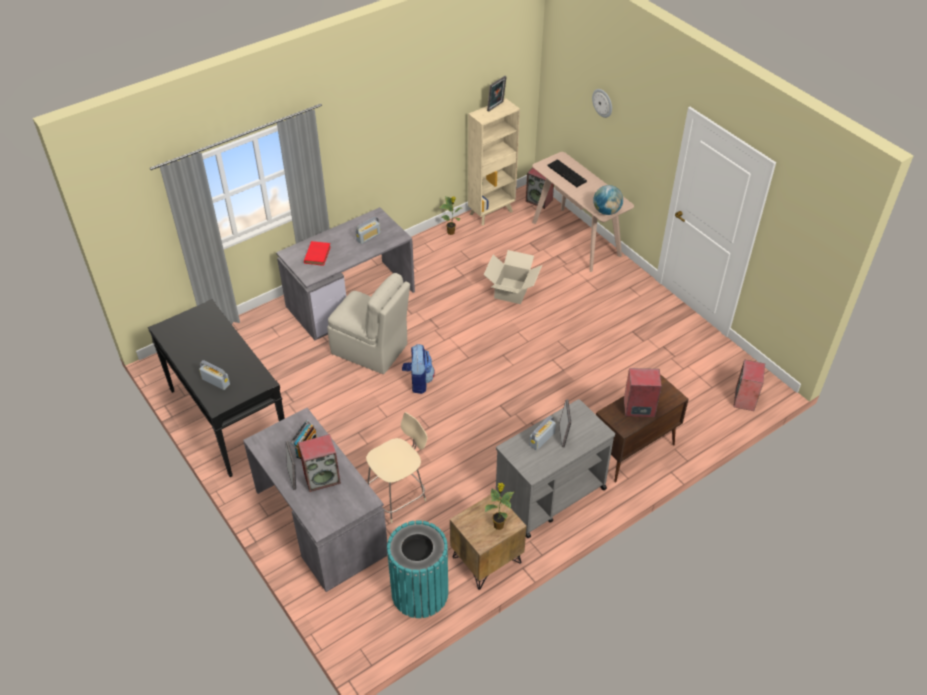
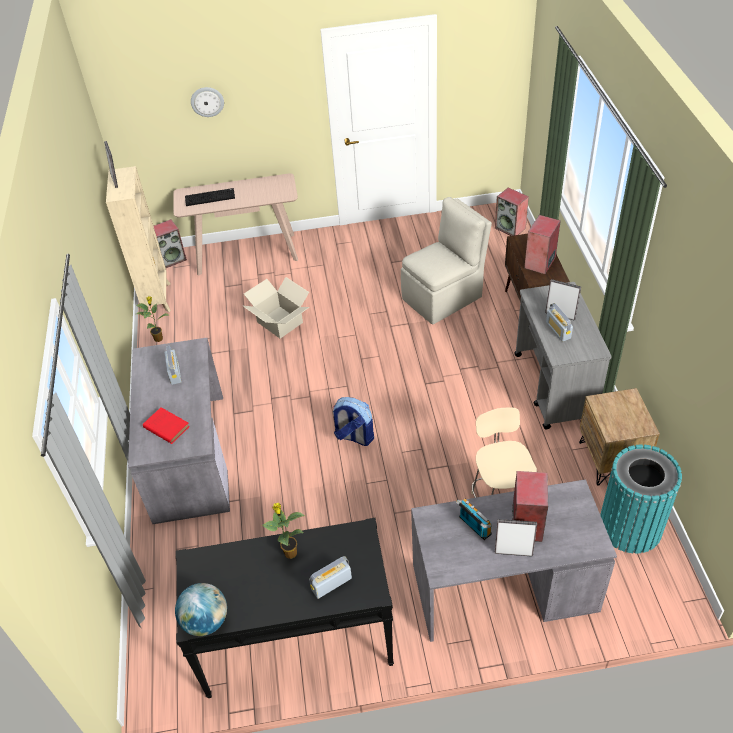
camera: 60 degrees left, 0 degrees up
(371, 350) = (281, 463): beige chair -> beige chair (444, 297)
(498, 524) = (628, 407): potted plant -> potted plant (289, 552)
(606, 211) = (285, 192): globe -> globe (206, 621)

